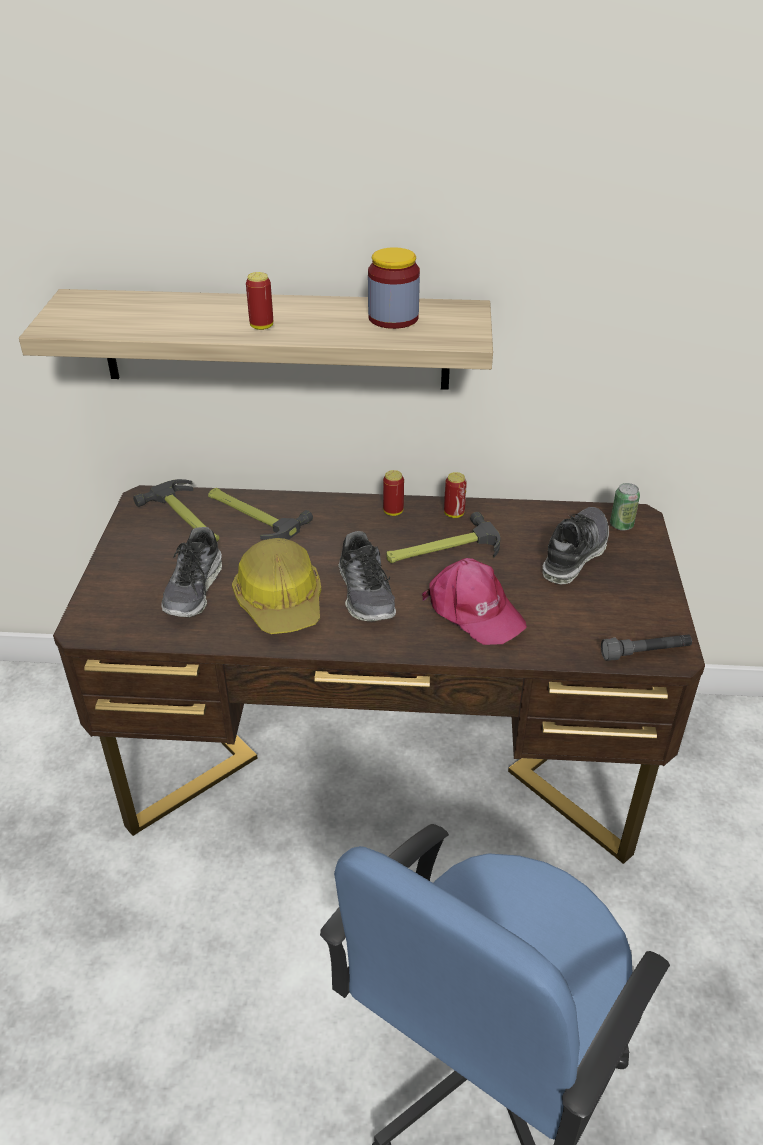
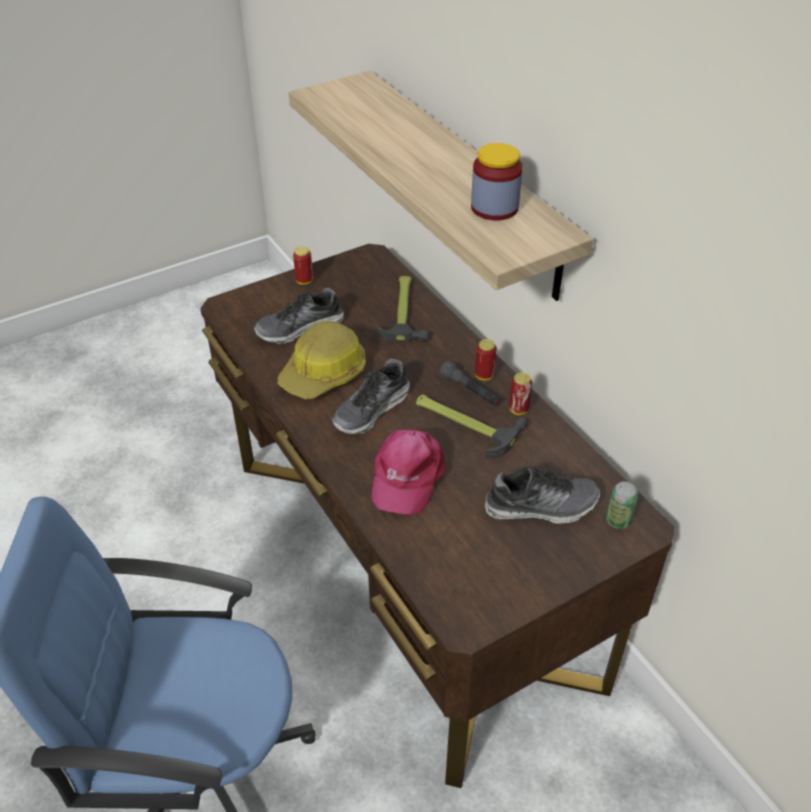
camera: 55 degrees right, 5 degrees up
(186, 519) = (368, 284): hammer -> none
(261, 326) = (408, 162): can -> can (304, 281)
(645, 653) = (450, 605): grey flashlight -> grey flashlight (470, 391)

